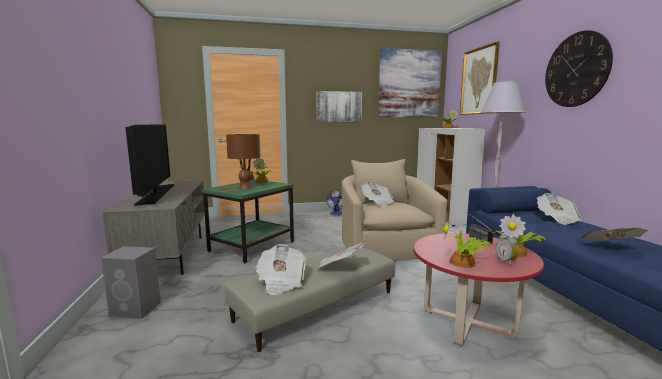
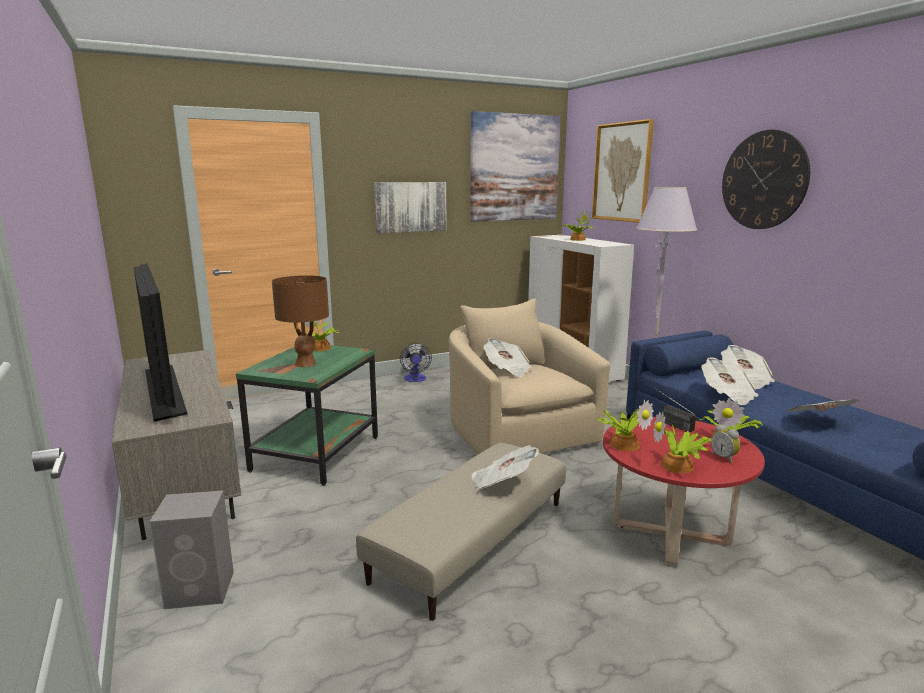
camera: 15 degrees left, 5 degrees up
(281, 282) = (439, 518): newspaper -> newspaper (727, 395)
(428, 246) = (623, 444): none -> potted plant

